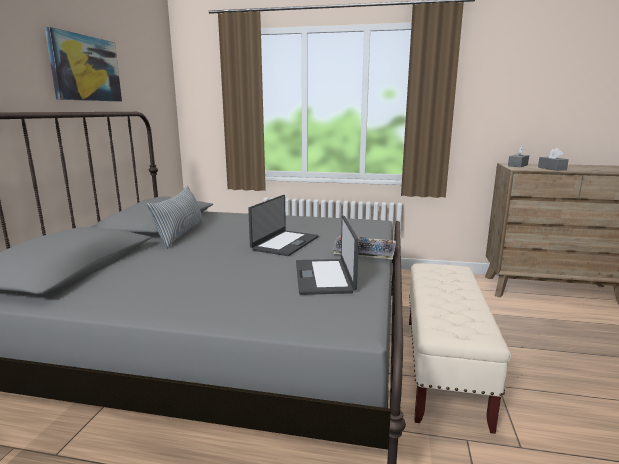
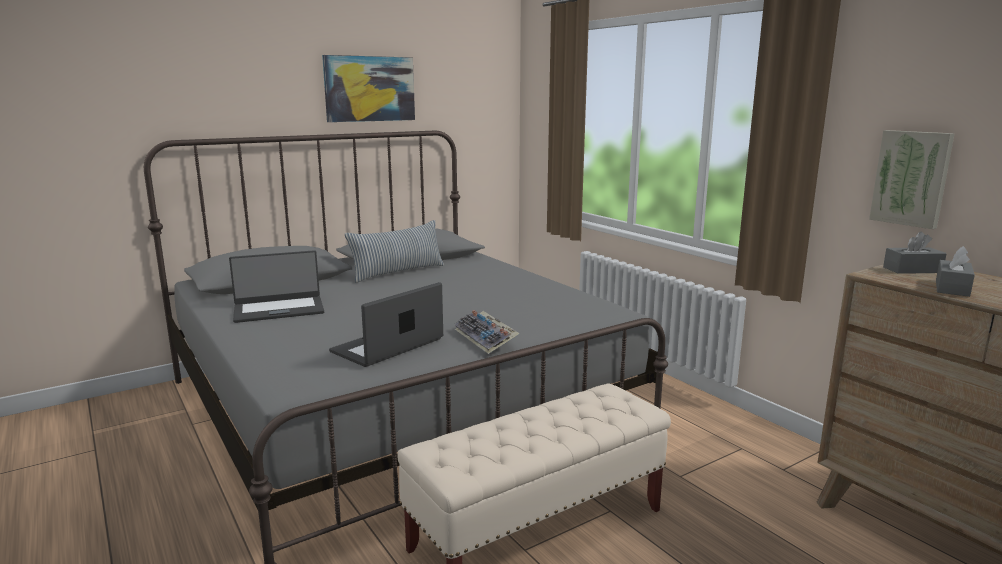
camera: 45 degrees right, 0 degrees up
(284, 243) = (450, 306): laptop -> laptop (279, 309)
(495, 122) = (911, 178): none -> picture

